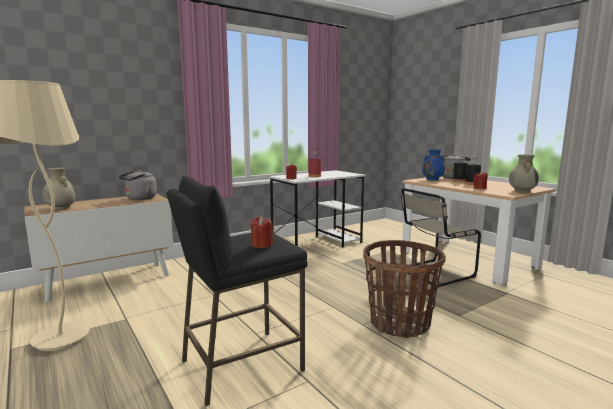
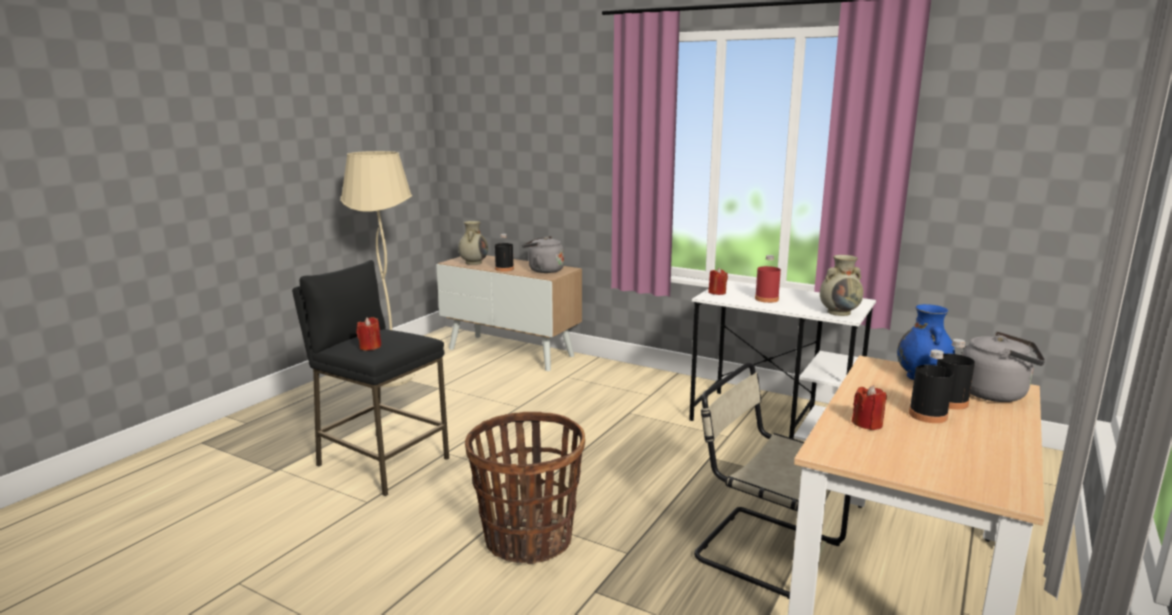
camera: 65 degrees right, 5 degrees up
(108, 204) = (504, 269): none -> black bottle
(522, 191) = (901, 469): beige vase -> beige vase (839, 312)

